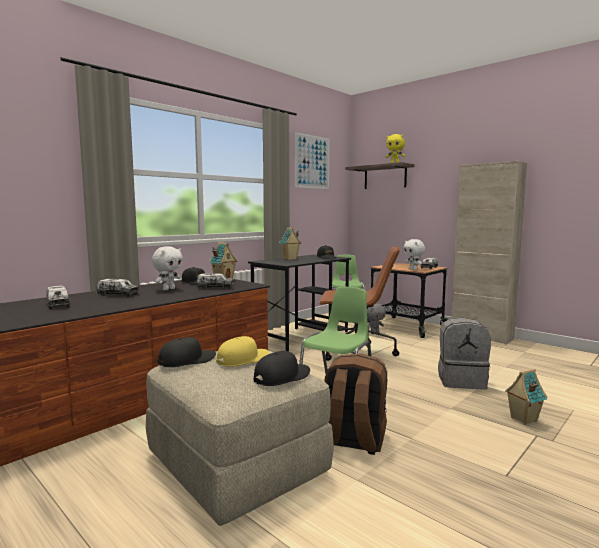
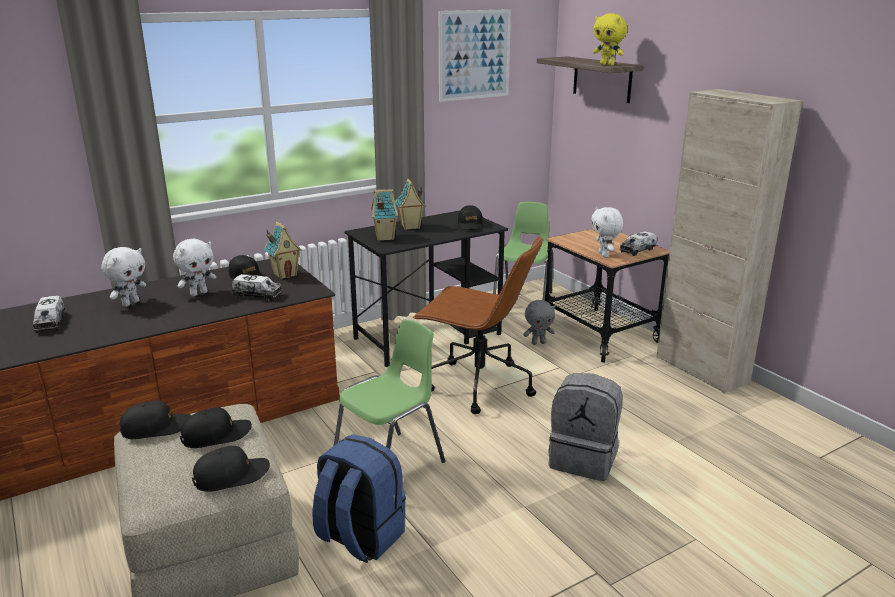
camera: 15 degrees right, 15 degrees up
(118, 295) = (130, 303): toy truck -> white plush toy
(243, 359) = (216, 435): yellow cap -> black cap
(353, 441) = (359, 537): brown backpack -> blue backpack
(523, 419) = (605, 543): toy house -> toy house (384, 237)

